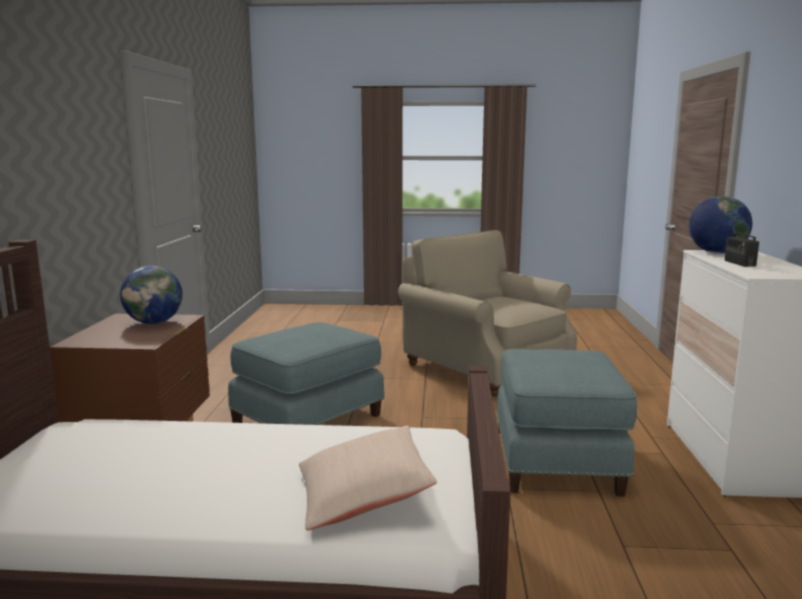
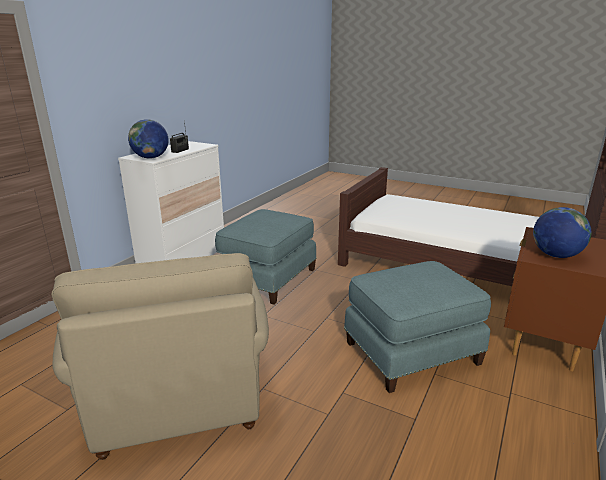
camera: 155 degrees left, 10 degrees up
(362, 496) = (410, 204): beige pillow -> none

